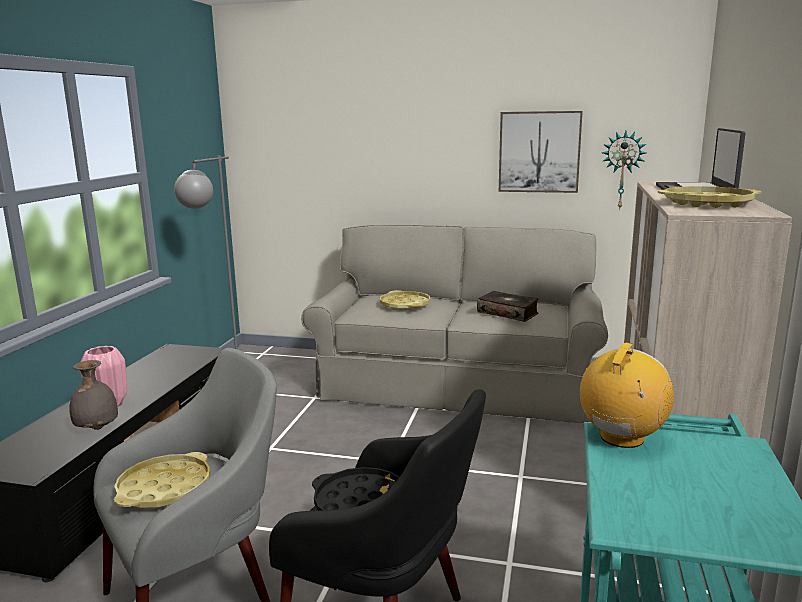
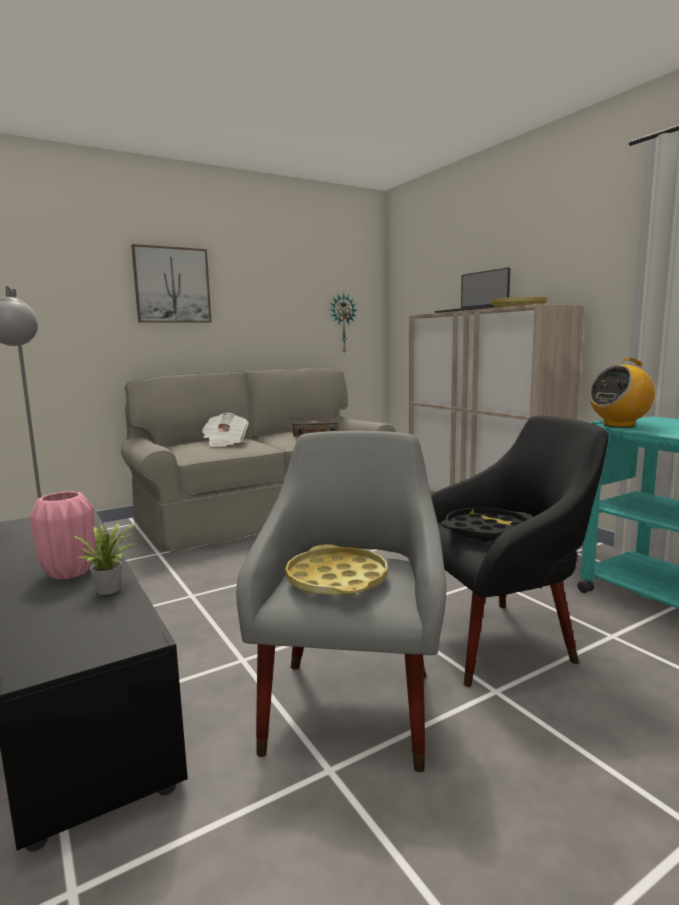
camera: 45 degrees left, 5 degrees down
(95, 428) = (111, 588): grey vase -> potted plant
(405, 305) = (225, 443): yellow tray -> newspaper
(539, 152) = (286, 308): picture -> picture (172, 285)
(621, 438) = (619, 425): radio -> radio turned 105 degrees counterclockwise

